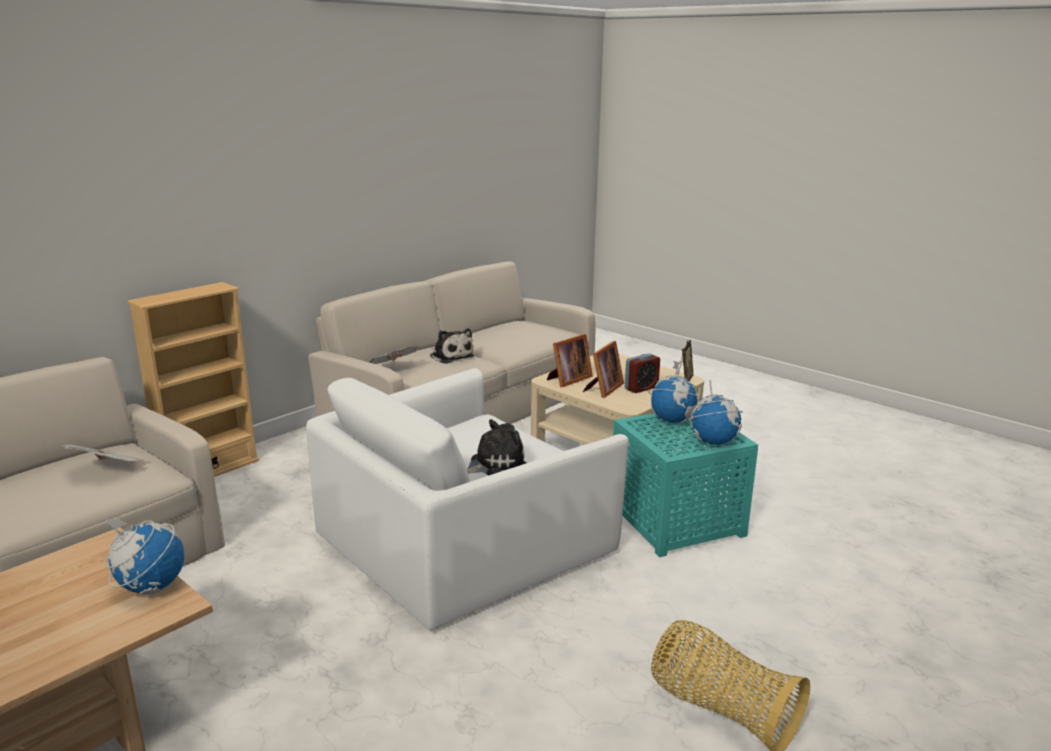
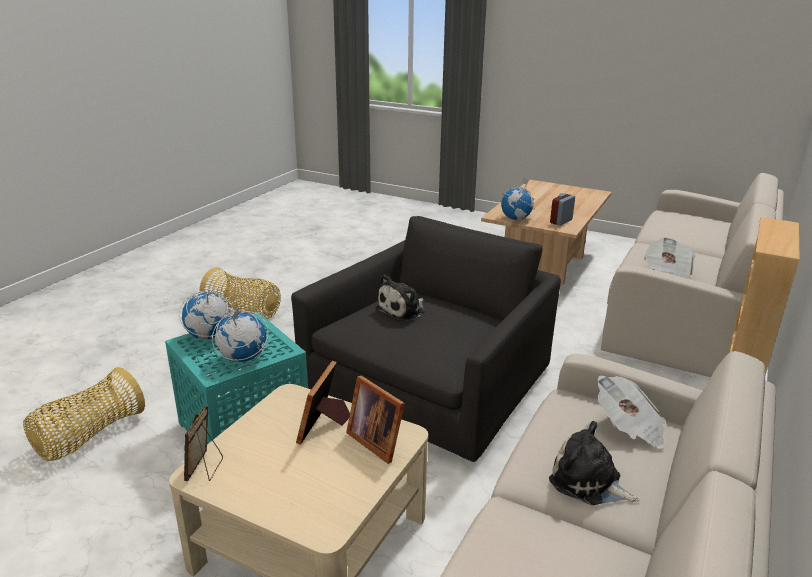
camera: 165 degrees right, 5 degrees up
(463, 539) = (431, 381): white armchair -> black armchair
(568, 380) = (376, 440): picture frame -> picture frame turned 75 degrees counterclockwise
(641, 388) = (271, 437): alarm clock -> alarm clock (561, 221)
(835, 536) = (89, 436): none -> basket

